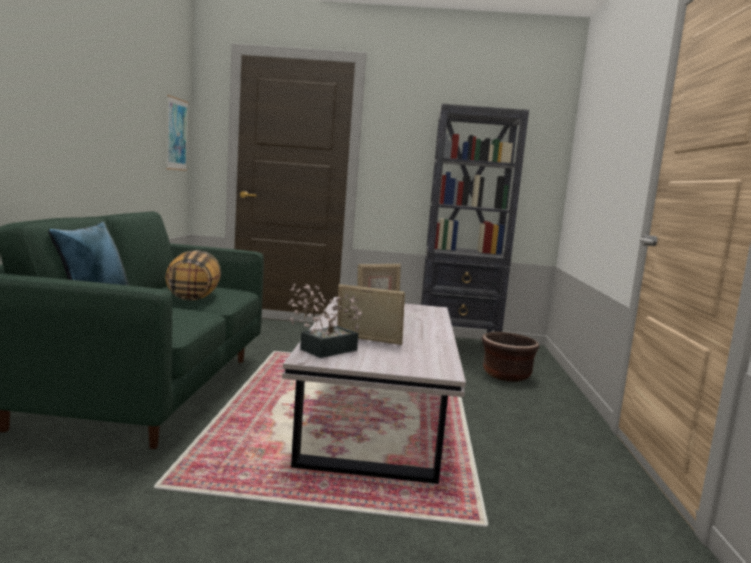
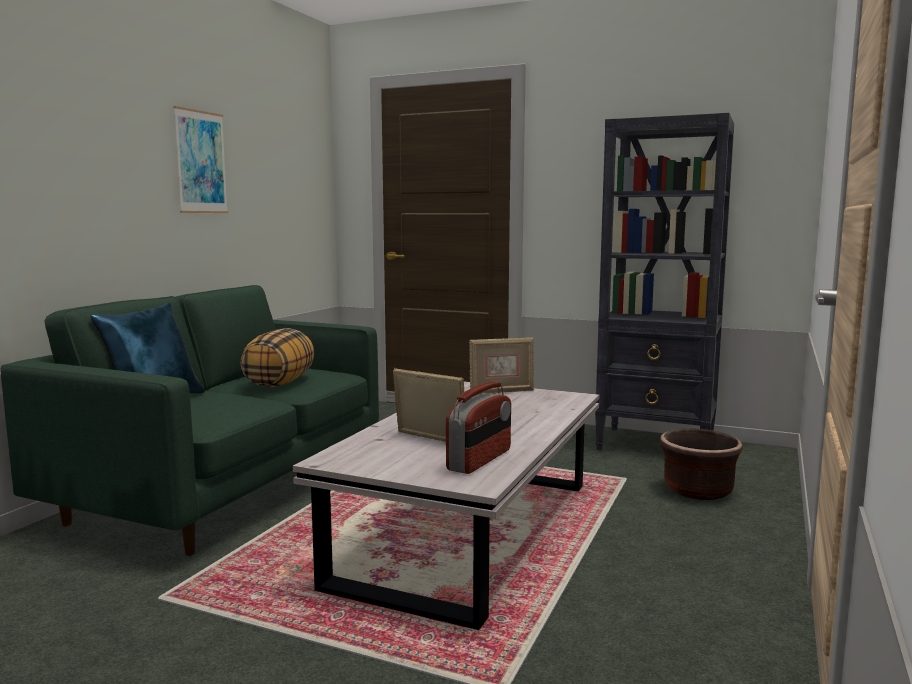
camera: 20 degrees right, 0 degrees up
(176, 134) = (308, 192): picture -> picture (201, 162)
(323, 350) = (358, 451): potted plant -> none
(422, 355) = (480, 460): none -> radio

